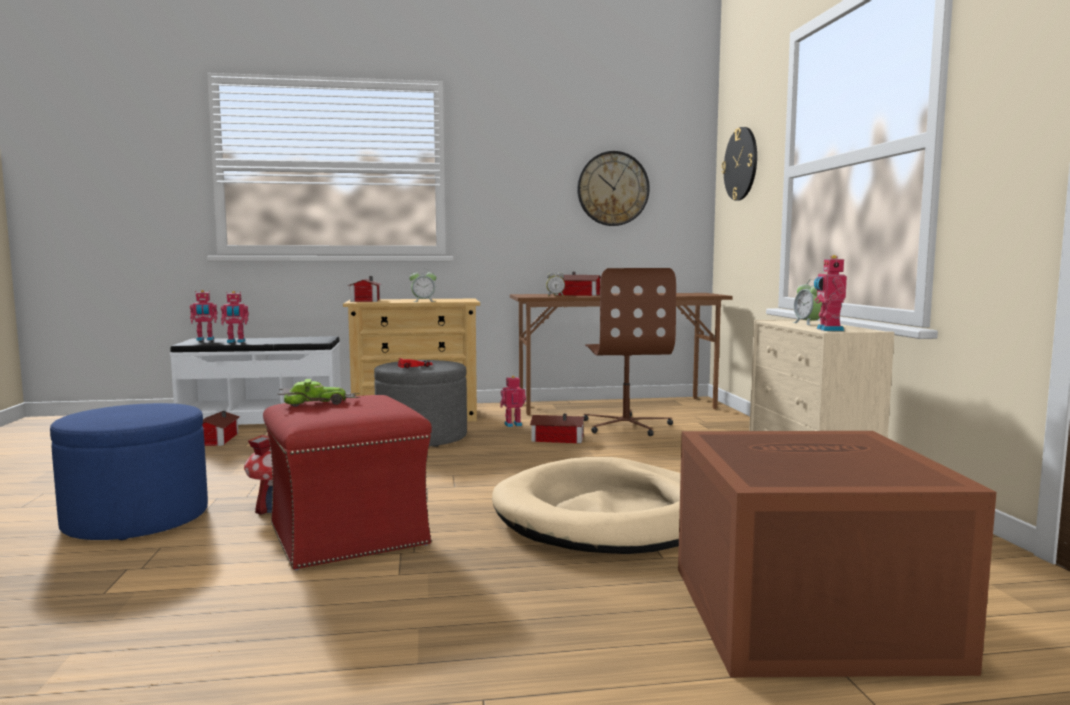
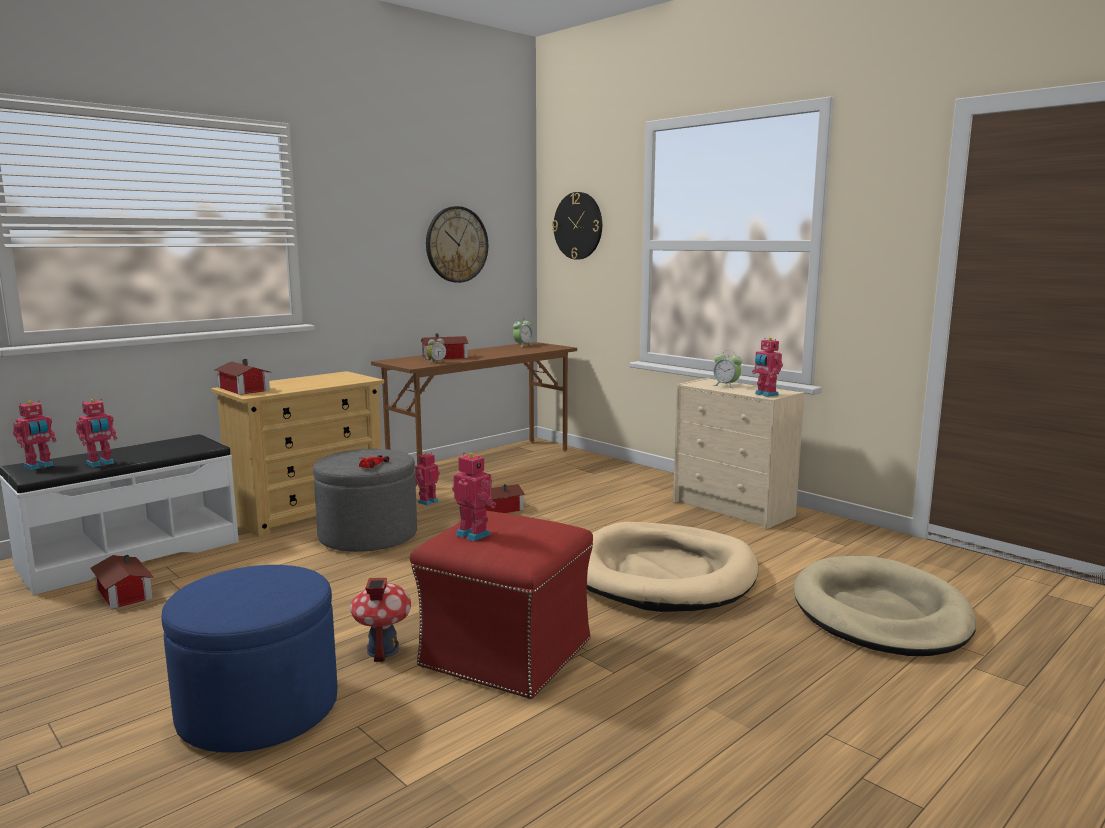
camera: 35 degrees left, 5 degrees up
(319, 402) = (474, 534): toy car -> toy robot
(423, 301) = (321, 384): alarm clock -> alarm clock (522, 345)
(626, 425) = (527, 483): brown office chair -> none
(805, 616) = (880, 613): brown storage box -> beige dog bed

